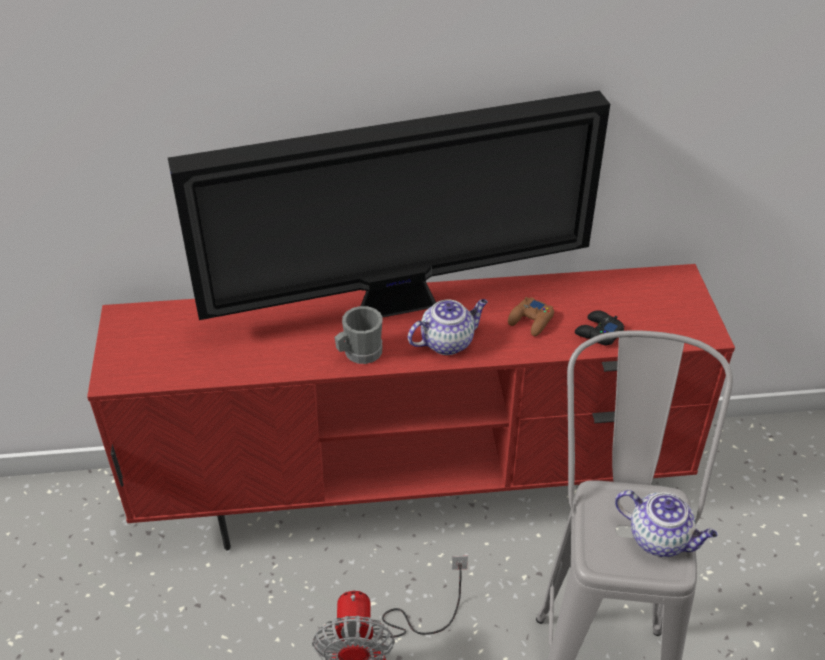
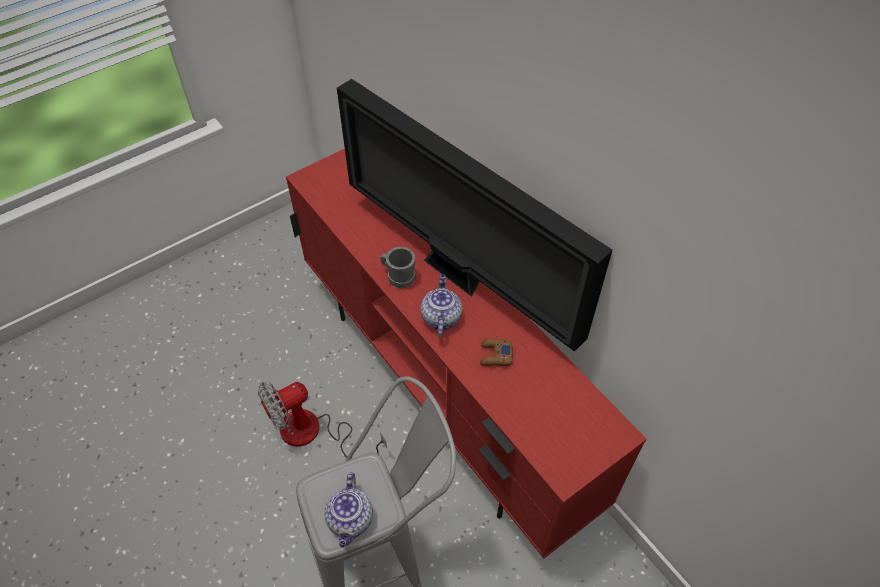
camera: 60 degrees right, 10 degrees up
(448, 342) = (440, 317): teapot -> teapot turned 120 degrees counterclockwise
(598, 332) = (513, 401): black game controller -> none

